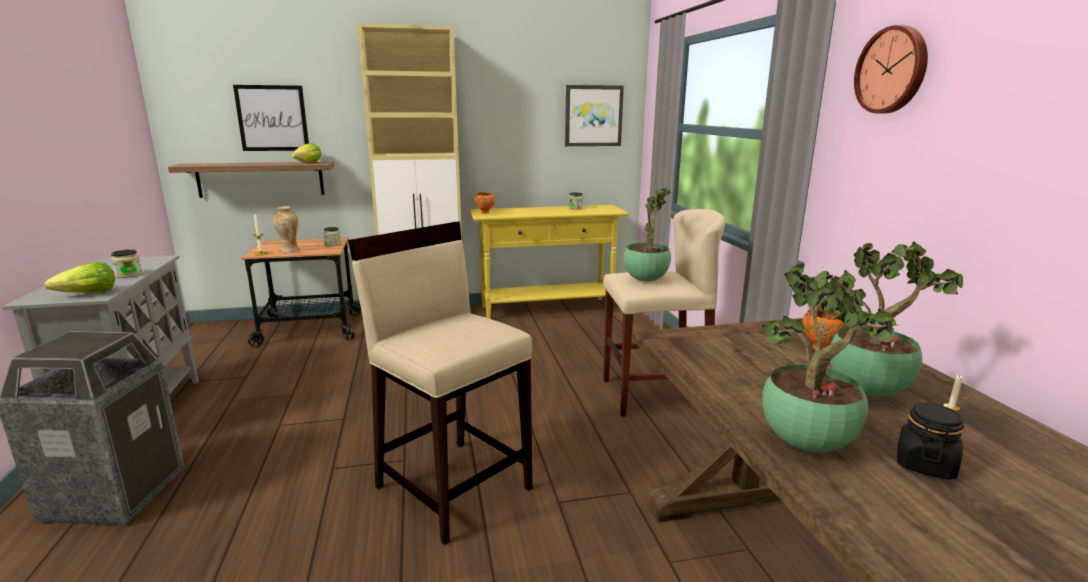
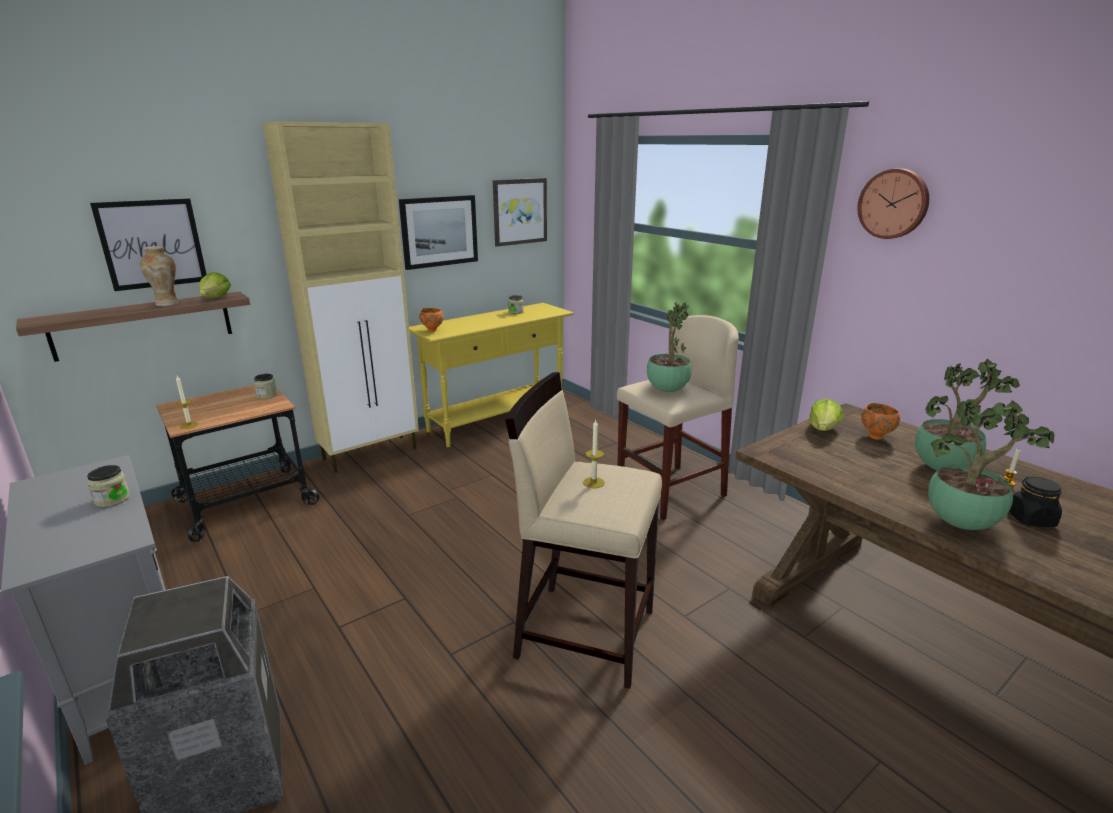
camera: 25 degrees left, 5 degrees up
(88, 294) = (107, 541): lettuce -> lettuce (823, 429)
(289, 250) = (222, 413): vase -> vase (167, 304)
(452, 327) = (593, 482): none -> candle
(509, 128) = (439, 231): none -> picture

